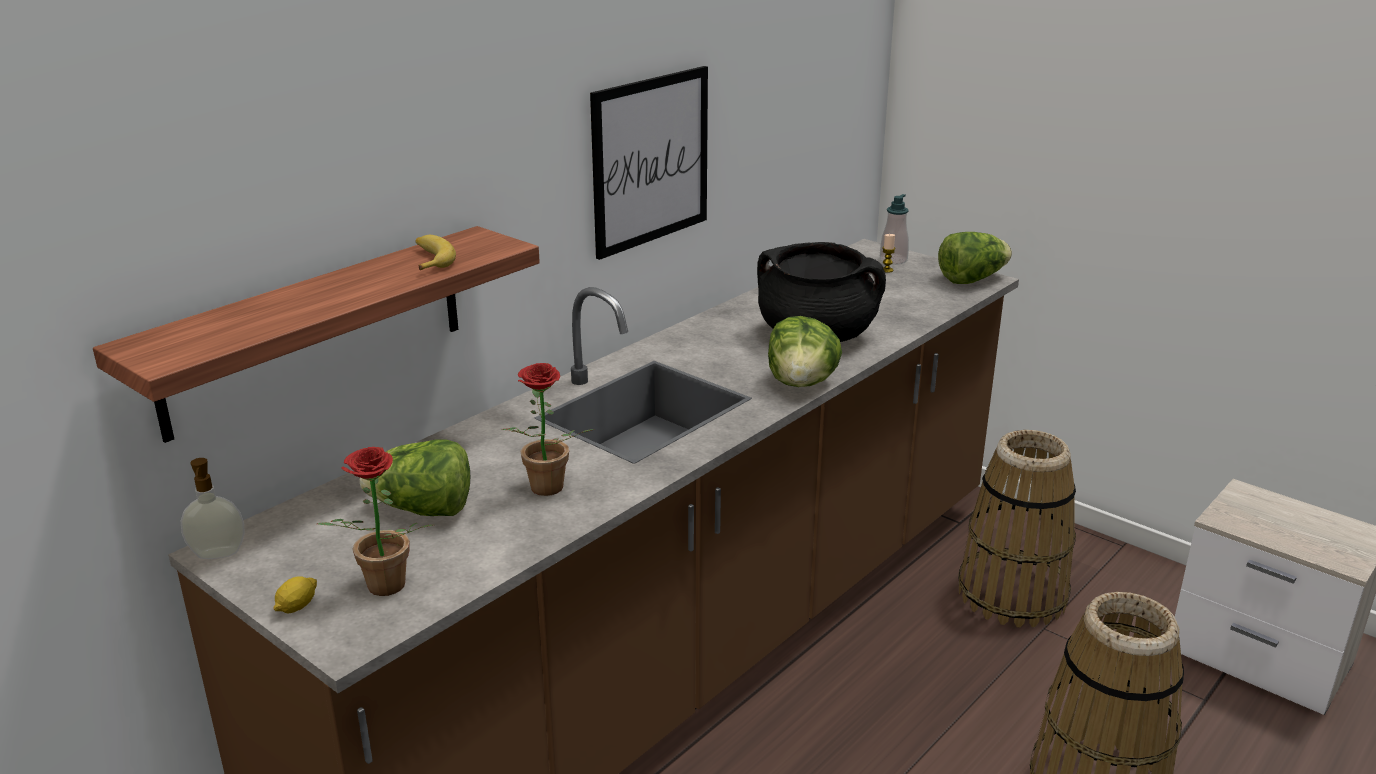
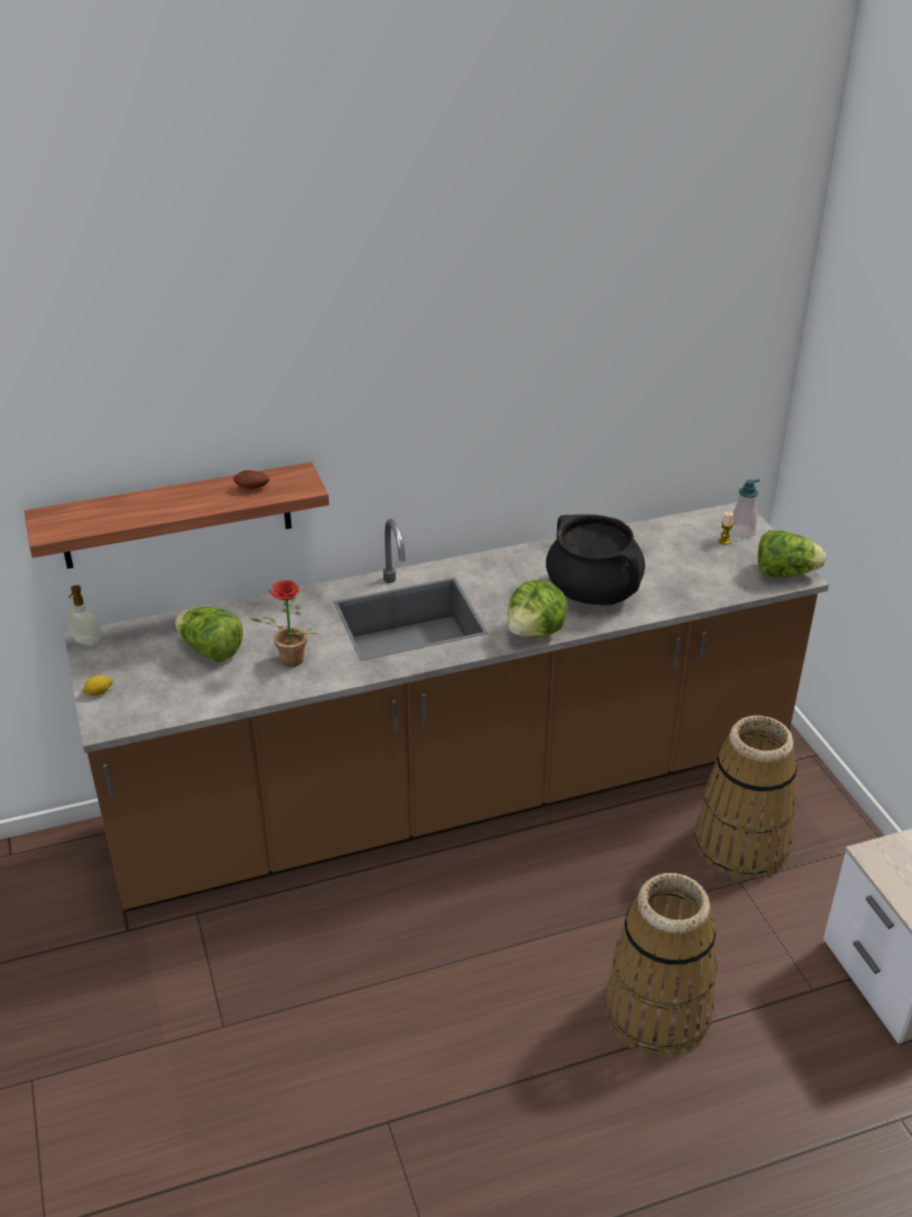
camera: 30 degrees right, 10 degrees up
(381, 590) = (146, 698): potted plant -> none
(430, 260) = (252, 488): banana -> potato
(650, 160) = (486, 425): picture -> none

